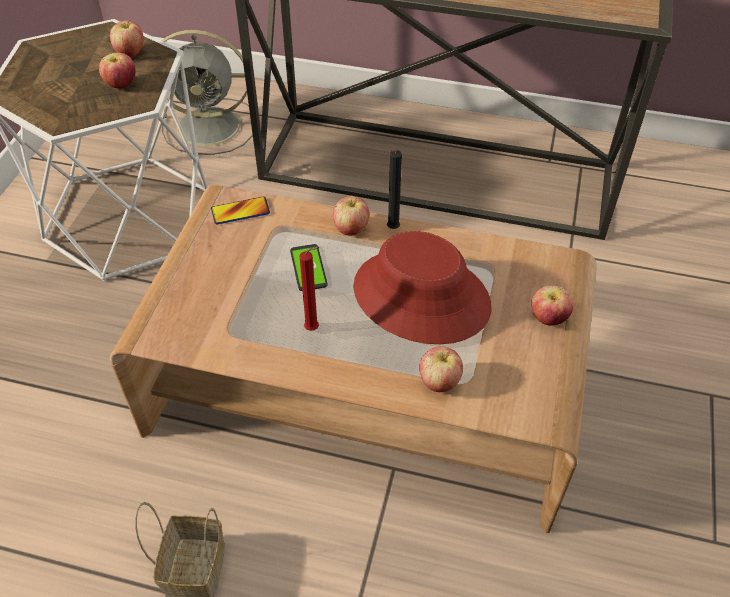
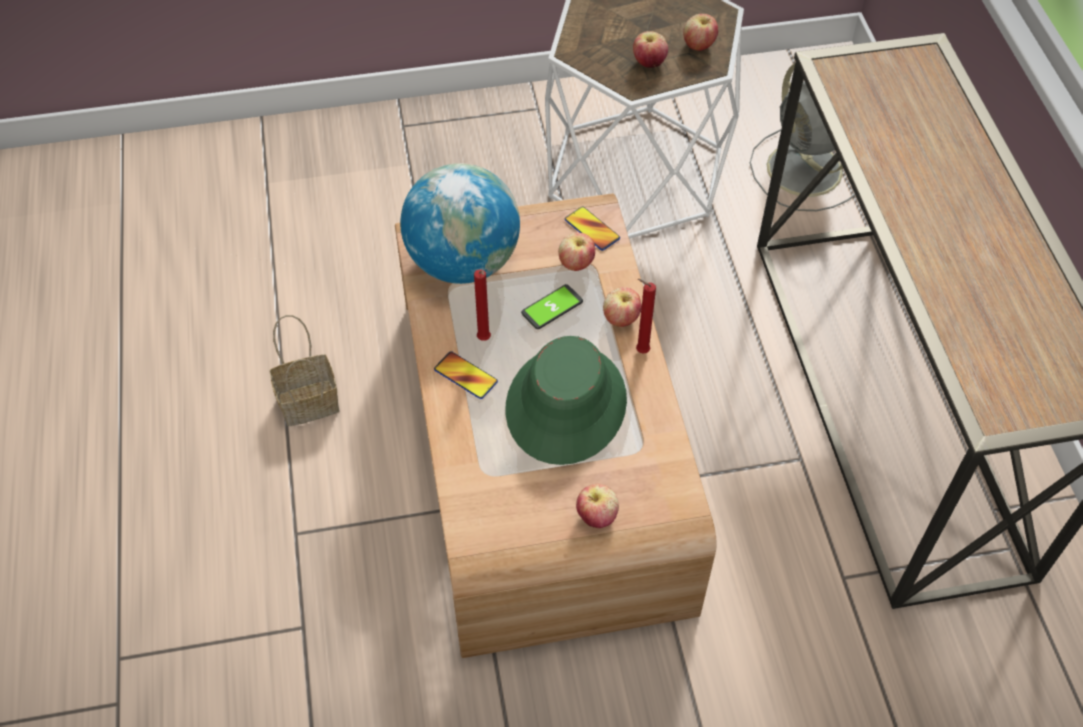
camera: 65 degrees right, 5 degrees up
(209, 312) = (463, 262): none -> globe
(347, 357) = (465, 376): none -> phone
(392, 229) = (640, 351): black candle -> red candle
(420, 297) = (565, 404): red hat -> green hat
(439, 382) = (474, 452): apple -> apple (576, 264)

